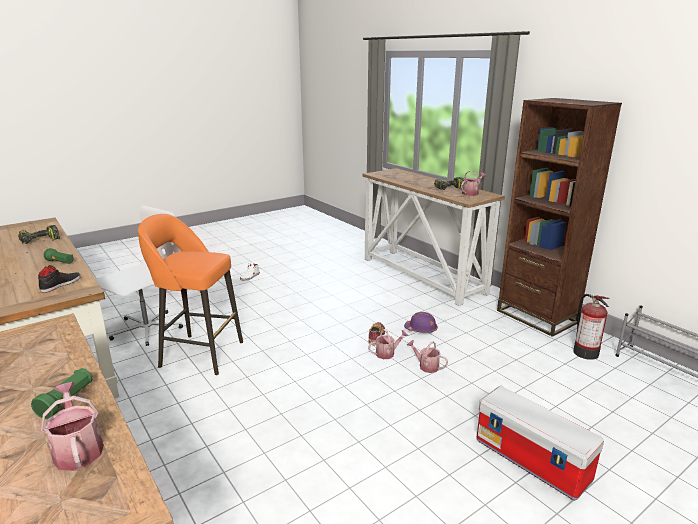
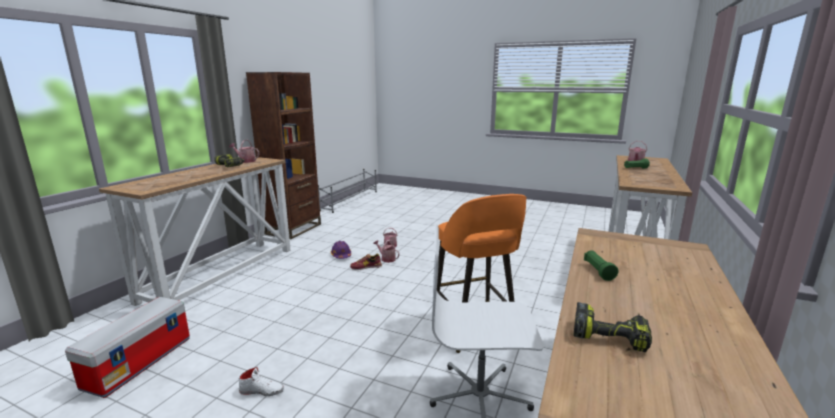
camera: 120 degrees left, 5 degrees down
(60, 284) = (611, 245): black shoe -> none
(533, 460) = (439, 220): storage box -> storage box (140, 362)
(584, 352) = (334, 217): fire extinguisher -> none

